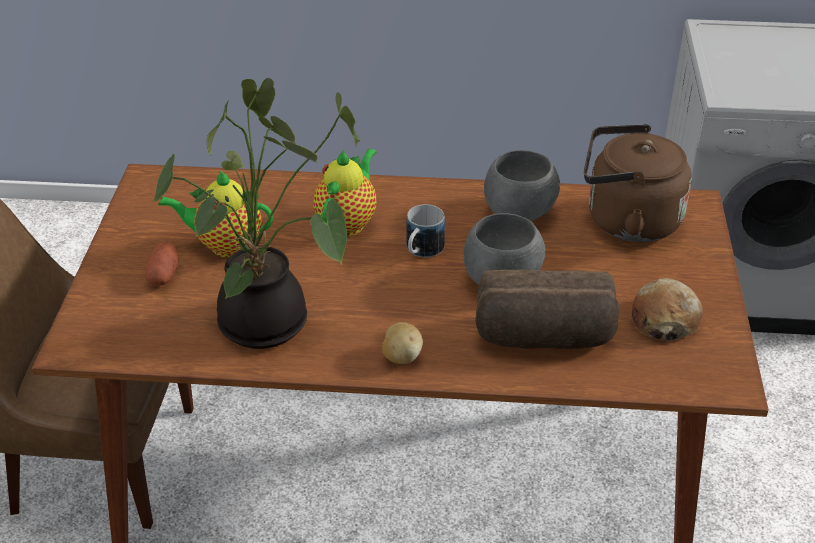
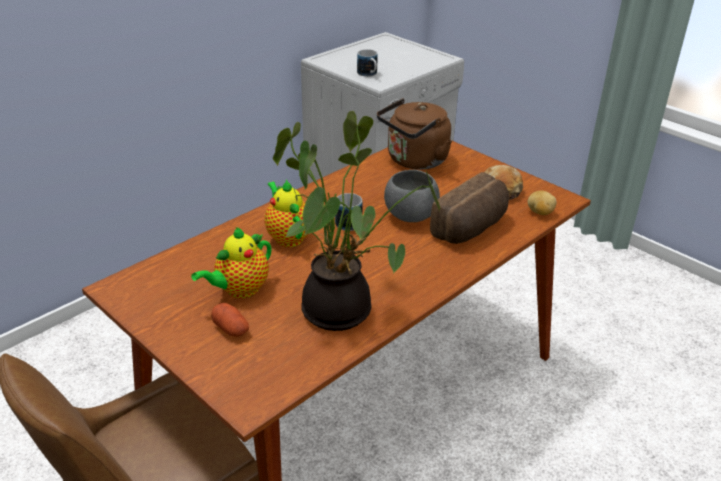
camera: 50 degrees left, 5 degrees down
(401, 356) = (431, 277): potato -> potato (539, 213)
(520, 213) = (364, 183): grey bowl -> none
(736, 77) = (369, 74): none -> mug

